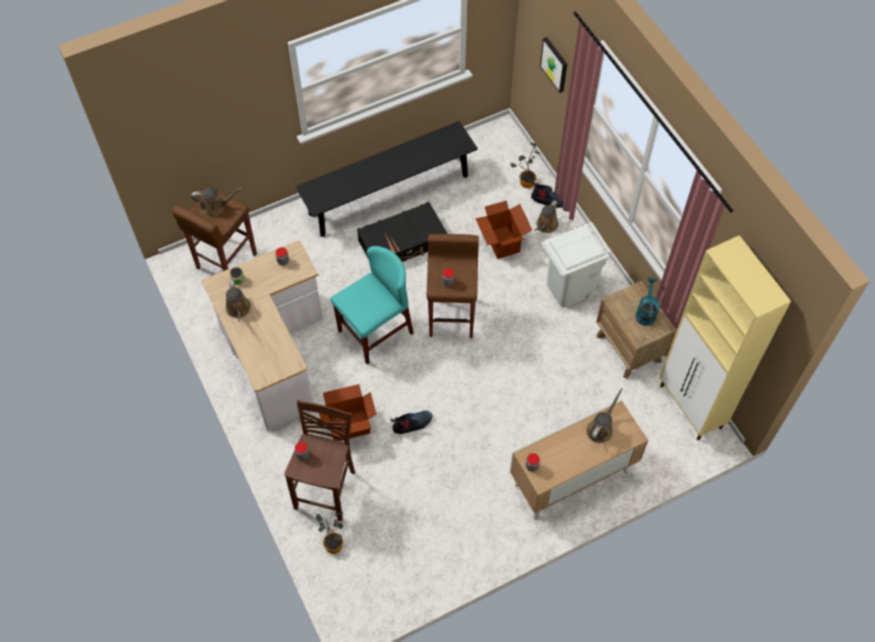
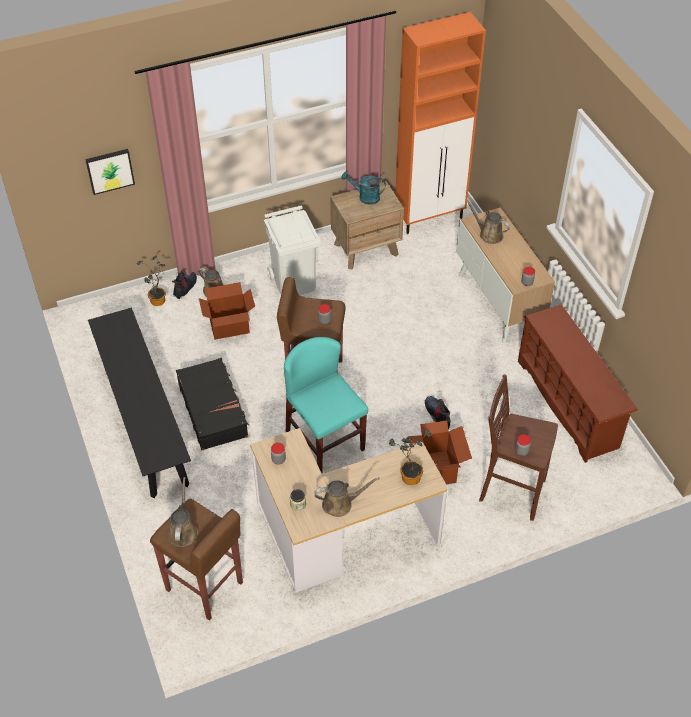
camera: 85 degrees left, 10 degrees down
(335, 543) = (569, 485): potted plant -> potted plant (408, 476)
(437, 547) = (569, 404): none -> brown shoe rack
(691, 408) = (430, 218): beige cabinet -> orange cabinet

